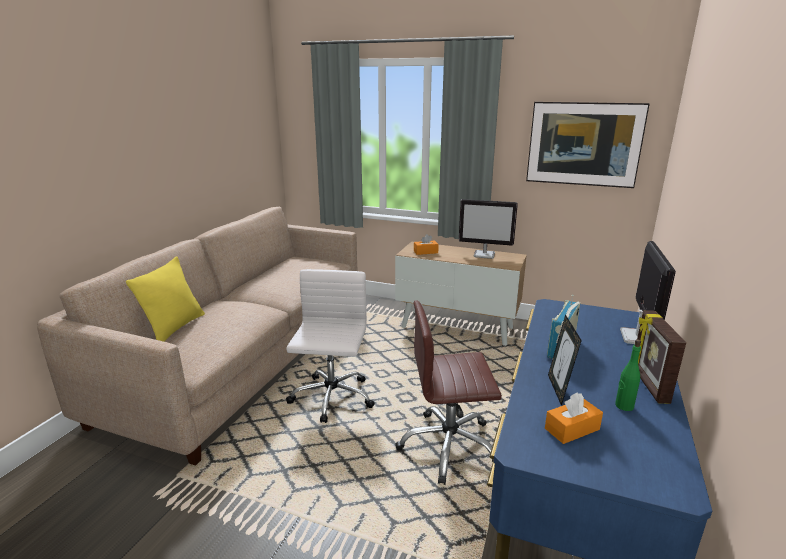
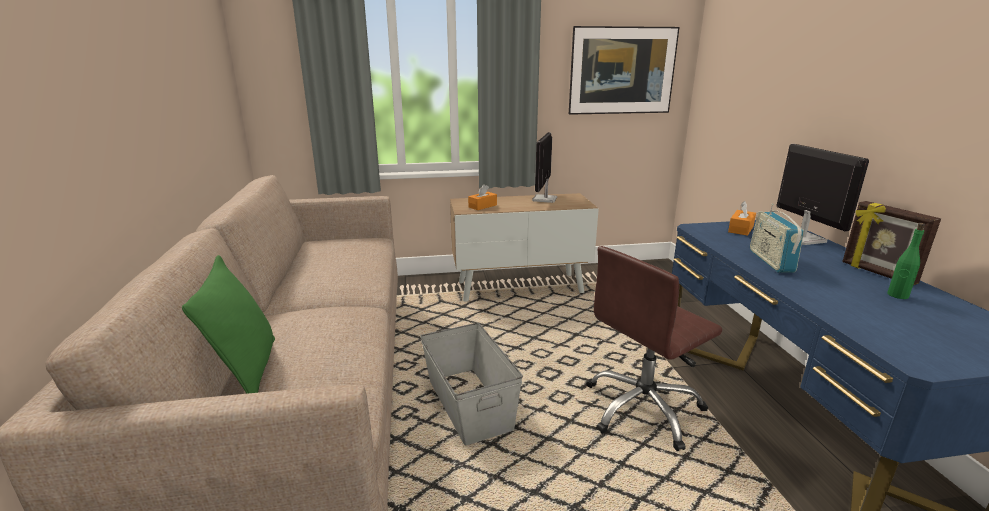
camera: 30 degrees left, 0 degrees up
(175, 328) = (248, 371): yellow pillow -> green pillow
(331, 398) = (469, 404): white office chair -> grey storage box
(484, 255) = (544, 199): monitor -> monitor turned 120 degrees clockwise
(558, 389) = (836, 297): picture frame -> none
(572, 429) = (907, 327): orange tissue box -> orange tissue box (740, 229)

